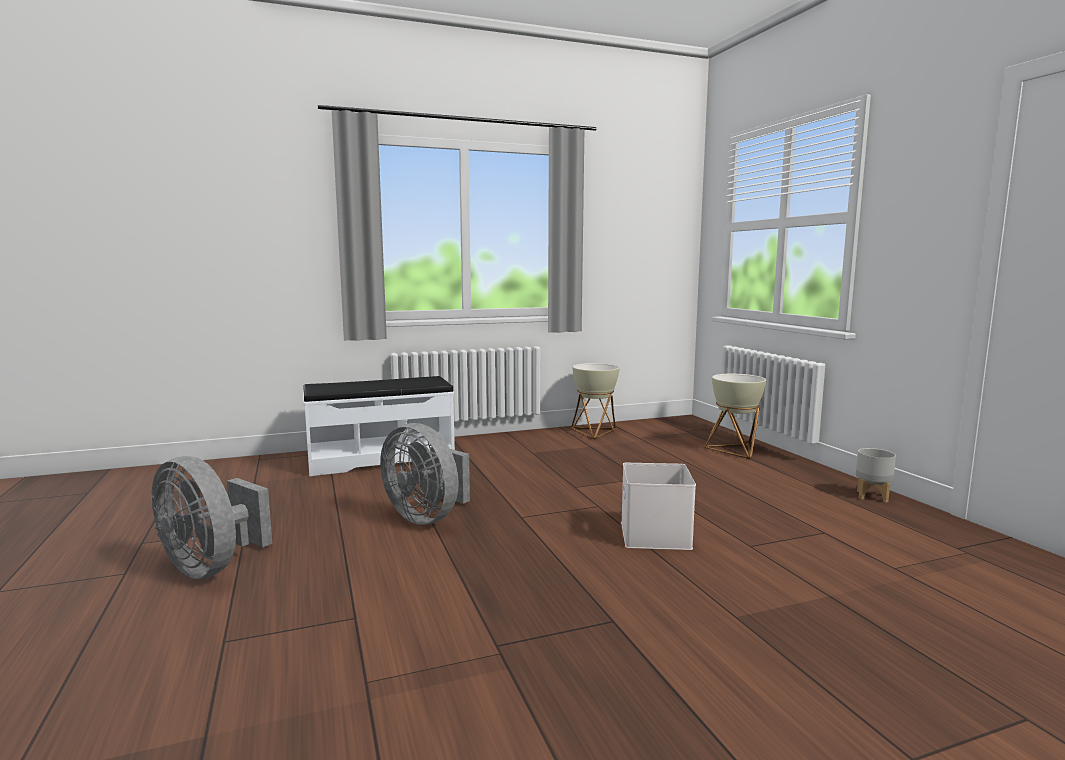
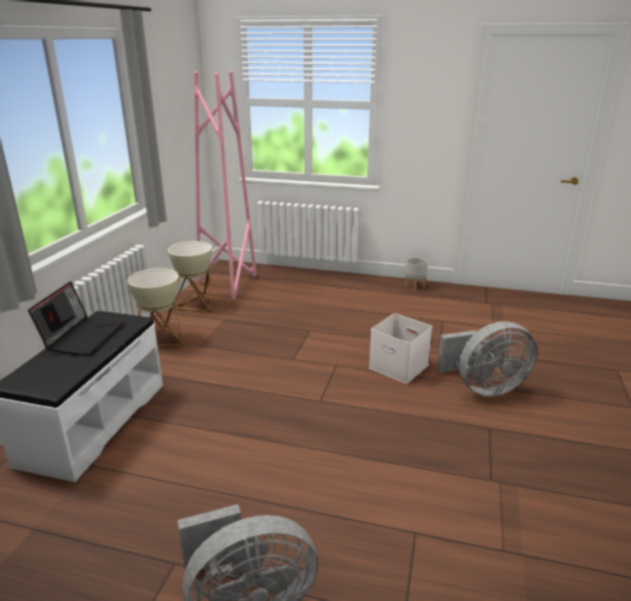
camera: 55 degrees left, 15 degrees up
(395, 380) = (83, 336): none -> laptop
(427, 517) = (271, 442): grey fan -> grey fan (483, 387)
(653, 431) = (229, 285): none -> pink clothes rack
(735, 450) = (305, 282): planter -> planter (162, 339)

